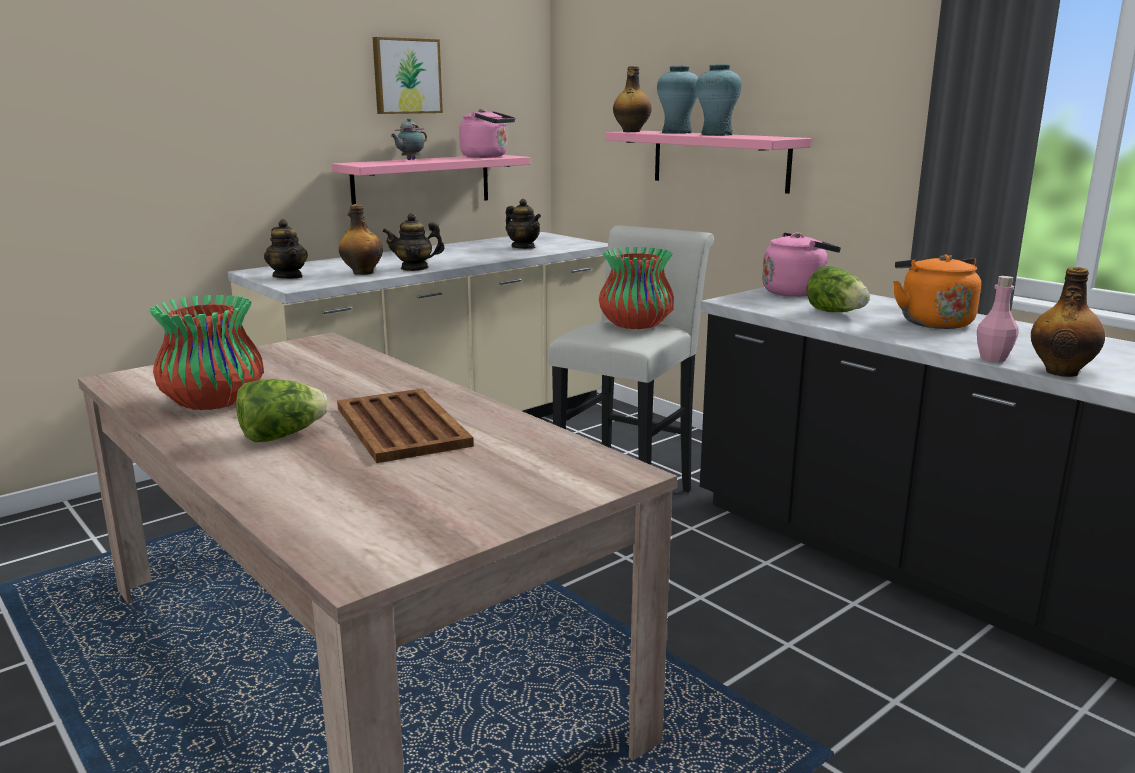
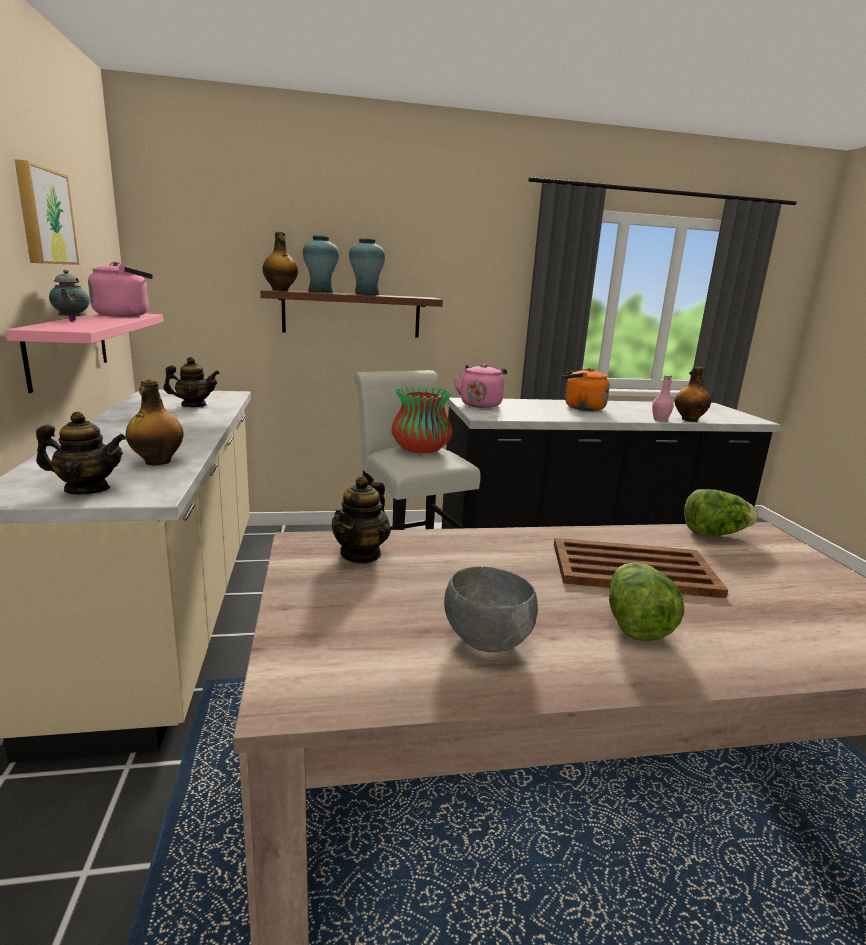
camera: 60 degrees left, 0 degrees up
(212, 402) = (487, 642): vase -> grey bowl
(414, 268) = (188, 444): teapot -> teapot (361, 554)
(719, 160) = (351, 314): pink shelf -> brown shelf
(836, 312) = (541, 412): lettuce -> lettuce (714, 534)

